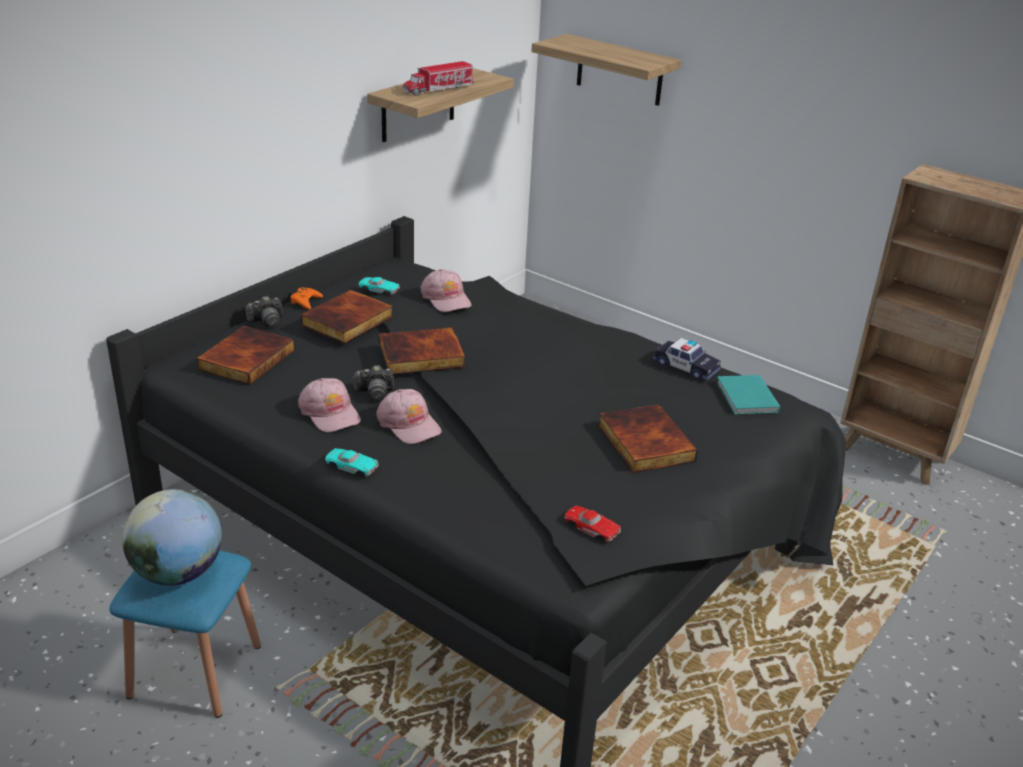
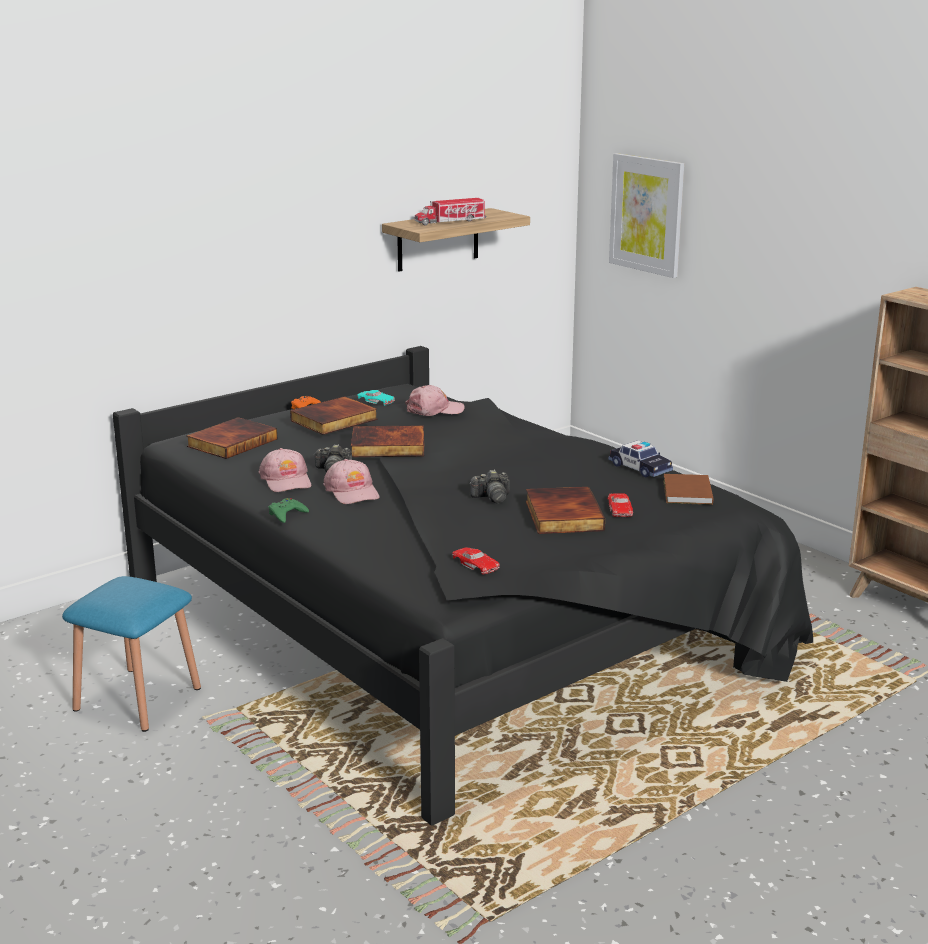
camera: 15 degrees right, 10 degrees down
(178, 573) = (124, 592): globe -> none
(267, 321) = (263, 419): camera -> camera (492, 498)
(352, 465) = (287, 514): turquoise toy car -> green game controller
(446, 299) = (434, 410): pink cap -> pink cap turned 90 degrees counterclockwise
(619, 70) = (647, 214): shelf -> picture
(694, 426) = (619, 508): none -> red toy car
(746, 398) = (686, 493): turquoise book -> brown book

